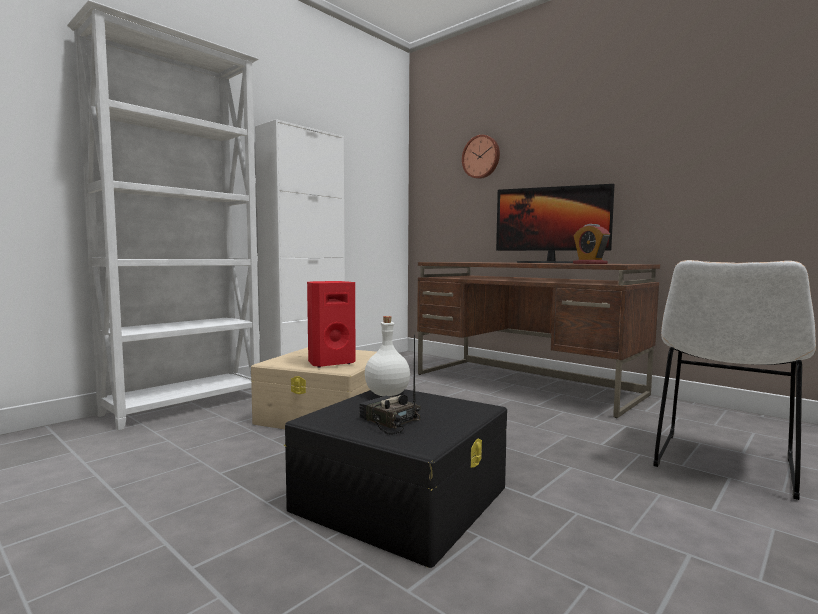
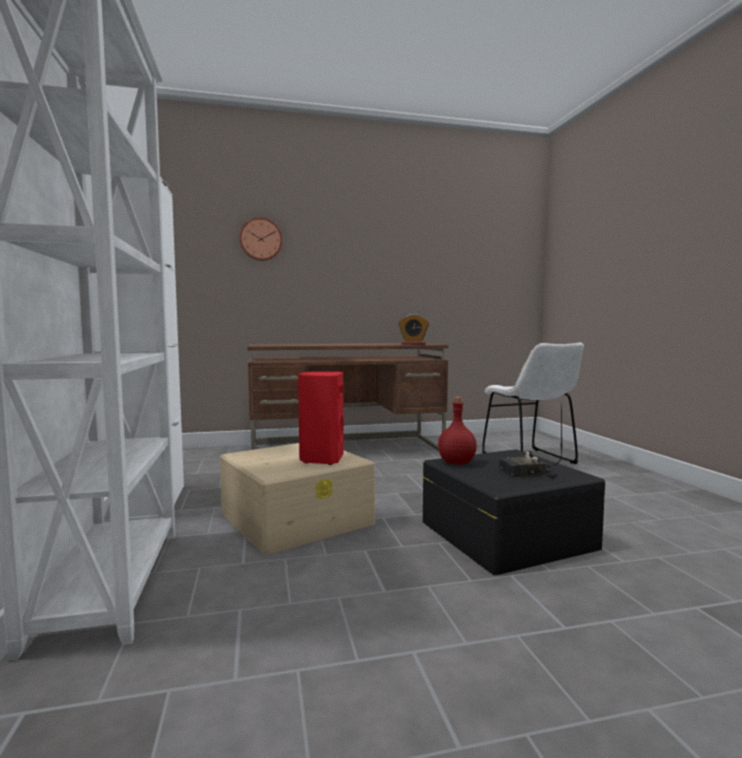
camera: 55 degrees left, 0 degrees up
(387, 394) = (456, 463): white bottle -> red bottle
(550, 262) = (358, 343): monitor -> none

